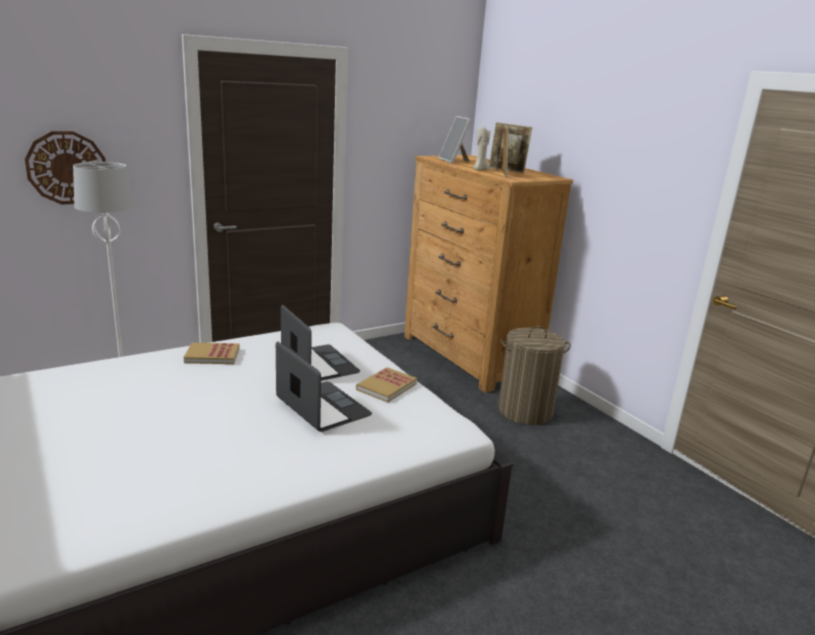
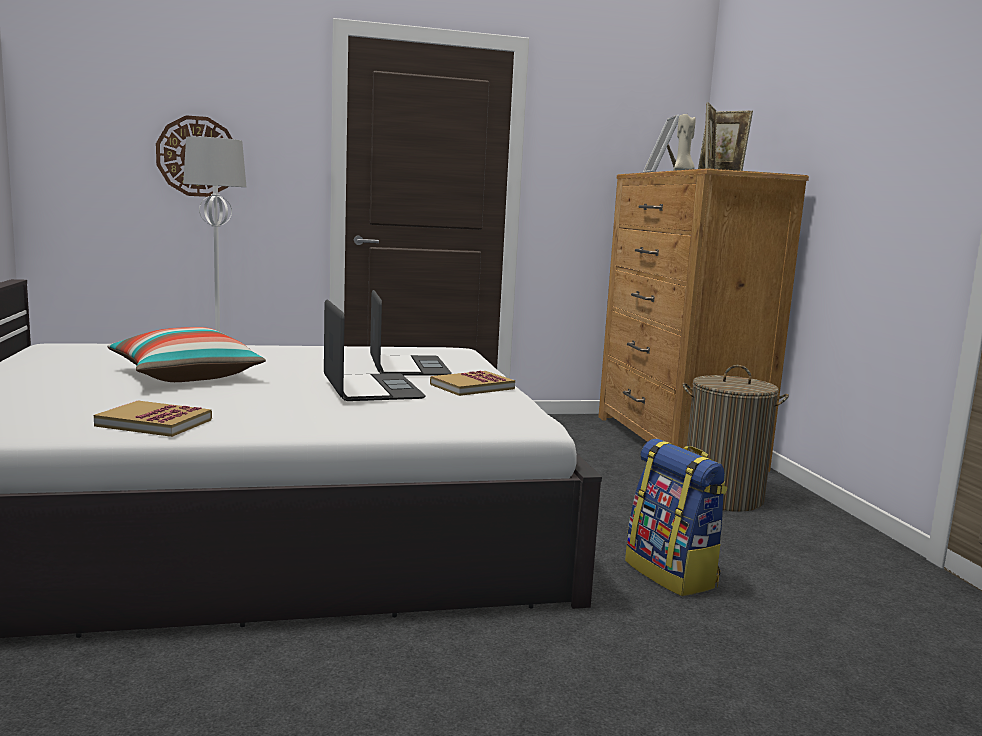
camera: 20 degrees right, 10 degrees down
(162, 415) = (186, 376): none -> pillow
(212, 355) = (292, 351): book -> book (154, 423)
(532, 496) = (672, 574): none -> backpack

